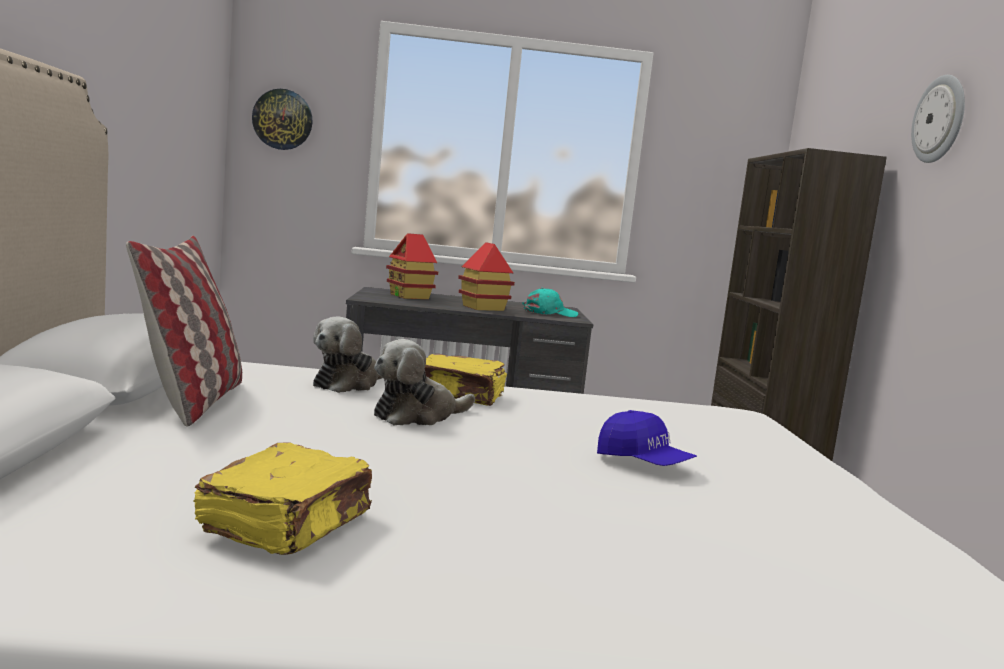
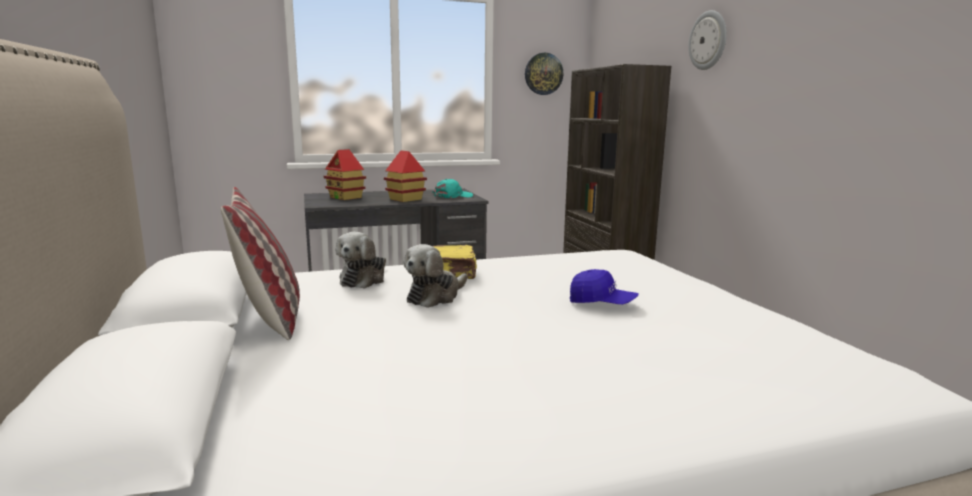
camera: 15 degrees left, 5 degrees up
(282, 119) = (211, 66): wall clock -> wall clock (543, 74)
(289, 524) = (440, 402): yellow book -> none

